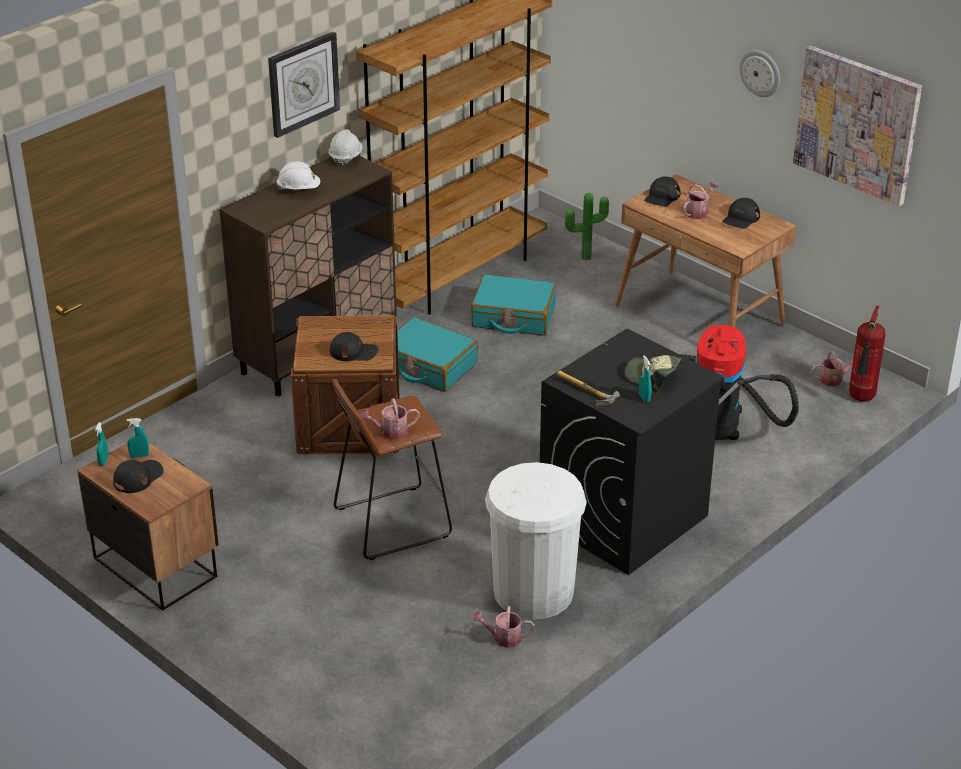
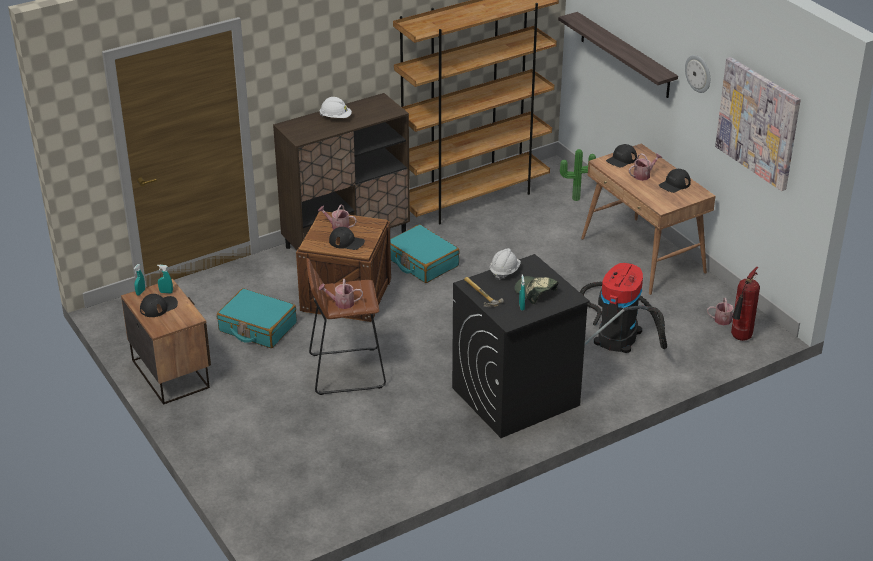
camera: 15 degrees right, 0 degrees up
(303, 83) = (348, 40): wall clock -> none
(345, 157) = (380, 98): white hard hat -> white hard hat (504, 271)
(503, 638) = (390, 466): watering can -> watering can (338, 227)
(513, 317) = (501, 235): turquoise suitcase -> turquoise suitcase (257, 327)
(533, 591) = (426, 437): white trash can -> none
(642, 64) = (625, 55): none -> shelf

